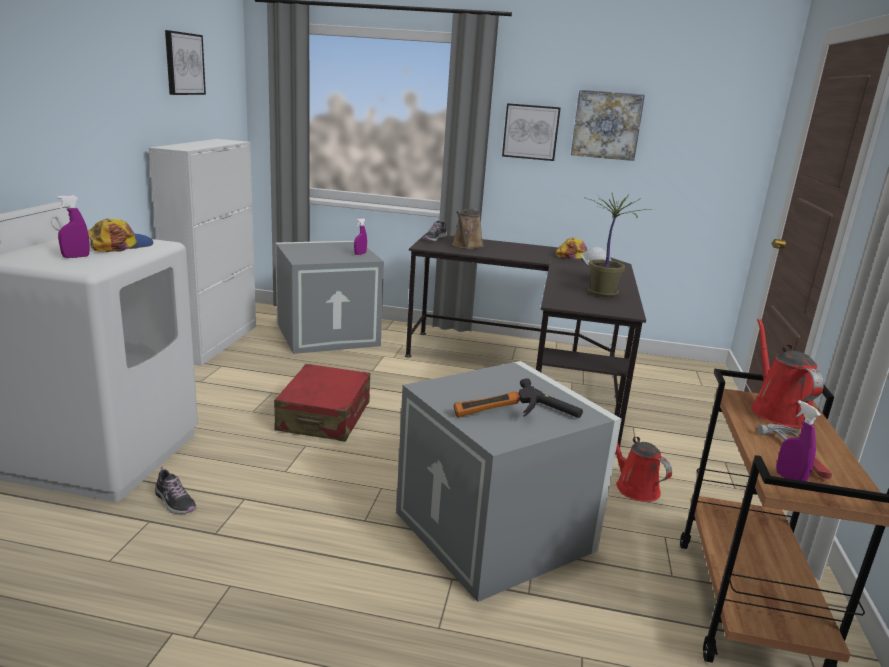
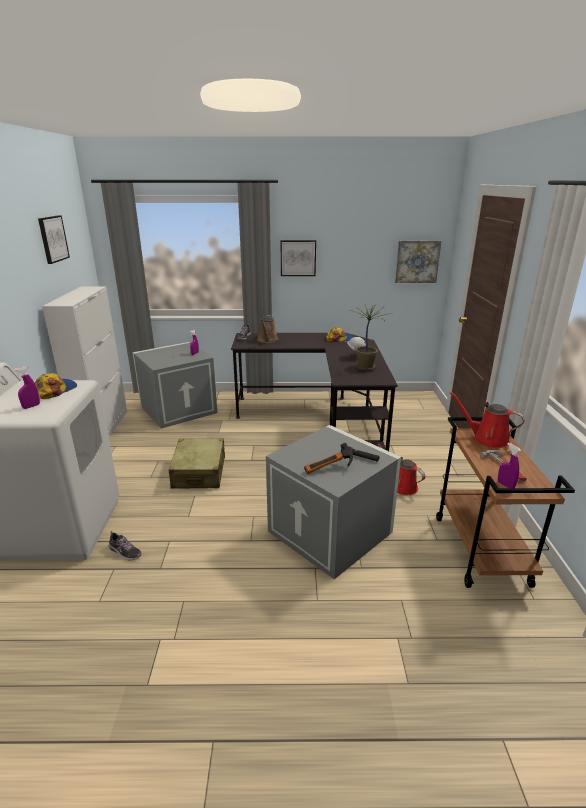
camera: 10 degrees left, 5 degrees up
(324, 417) = (199, 472): red suitcase -> beige suitcase
(606, 125) = (347, 249): picture -> picture (417, 261)
(777, 411) = (487, 439): red watering can -> red watering can turned 45 degrees counterclockwise

